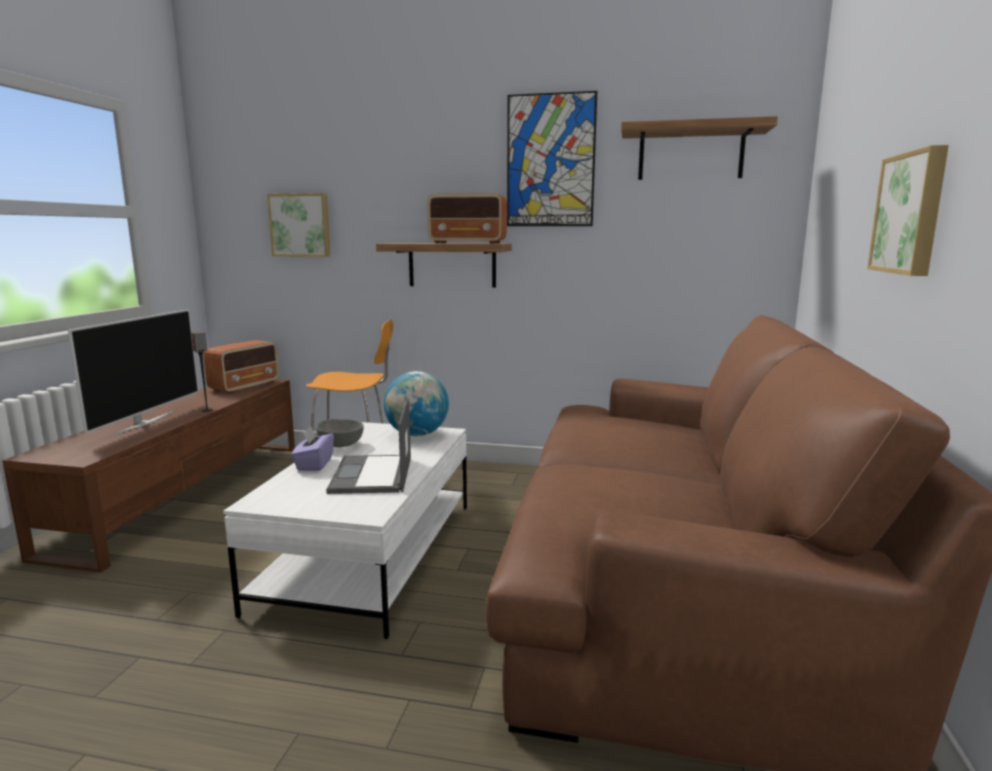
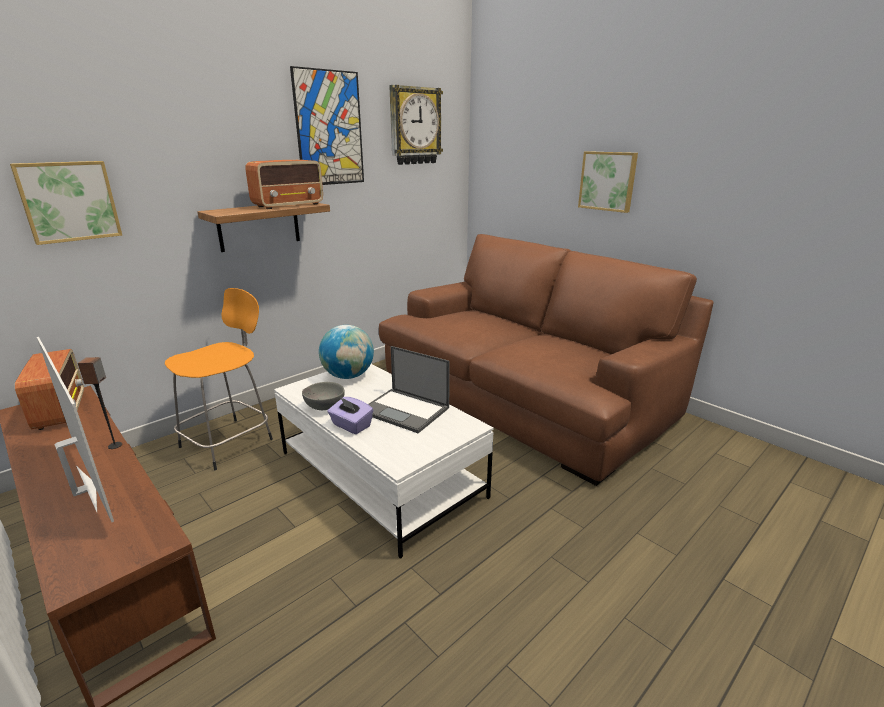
camera: 55 degrees left, 10 degrees up
(690, 153) = (414, 126): shelf -> wall clock

